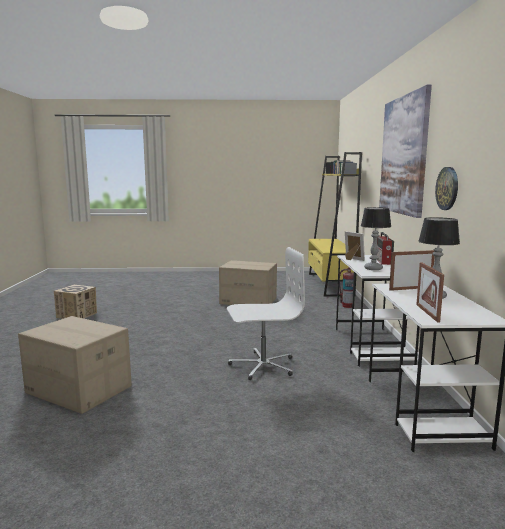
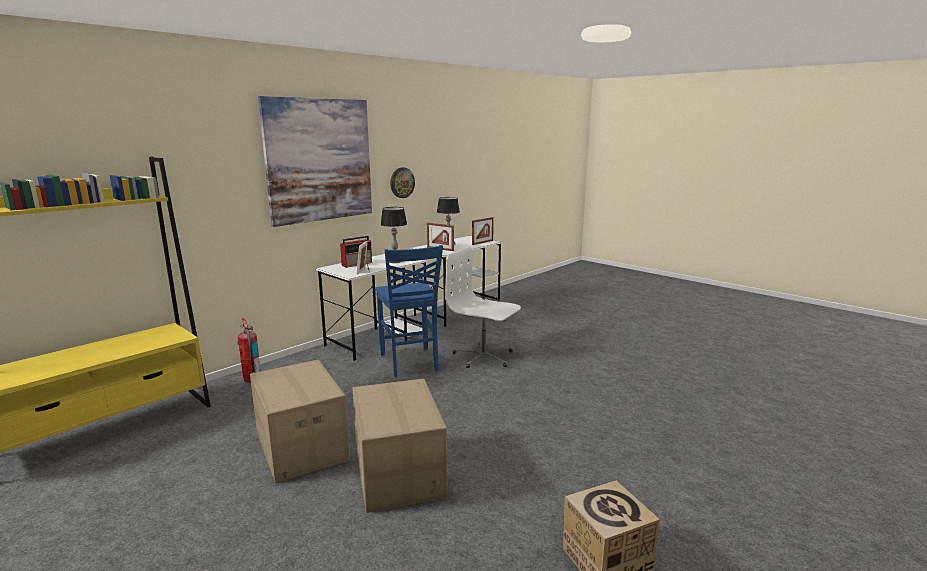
camera: 135 degrees left, 5 degrees up
(78, 390) = (647, 392): cardboard box -> cardboard box (400, 473)
(301, 341) = (410, 362): none -> blue chair

